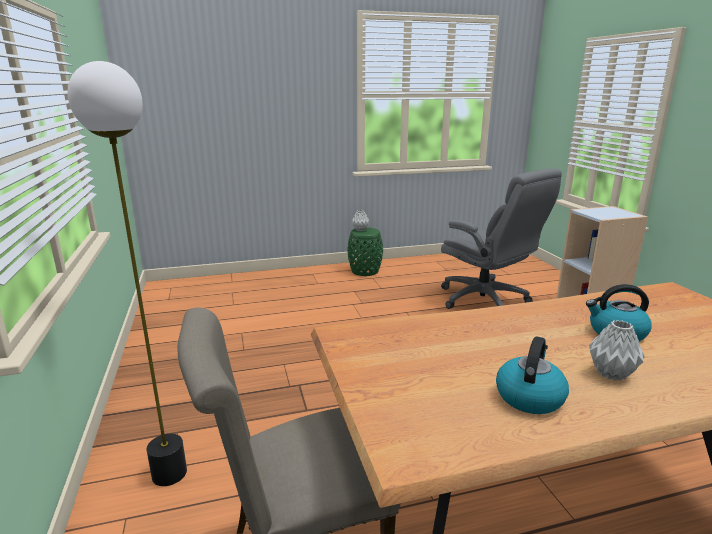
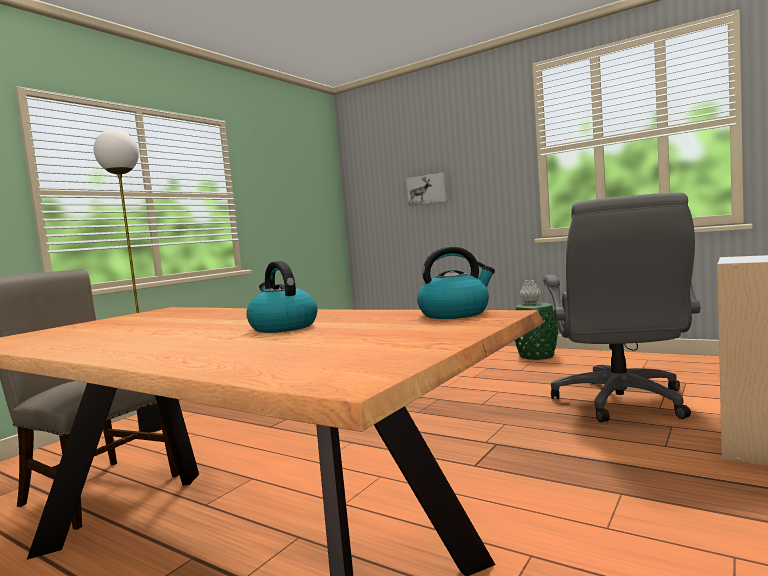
camera: 50 degrees right, 15 degrees down
(243, 117) = (427, 189): none -> picture
(529, 396) = (95, 338): kettle -> kettle (455, 314)
(612, 374) = (168, 340): grey vase -> none

